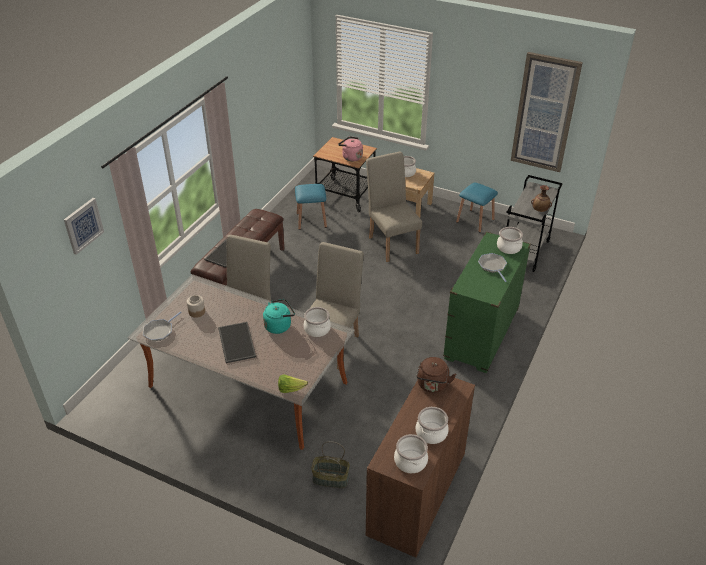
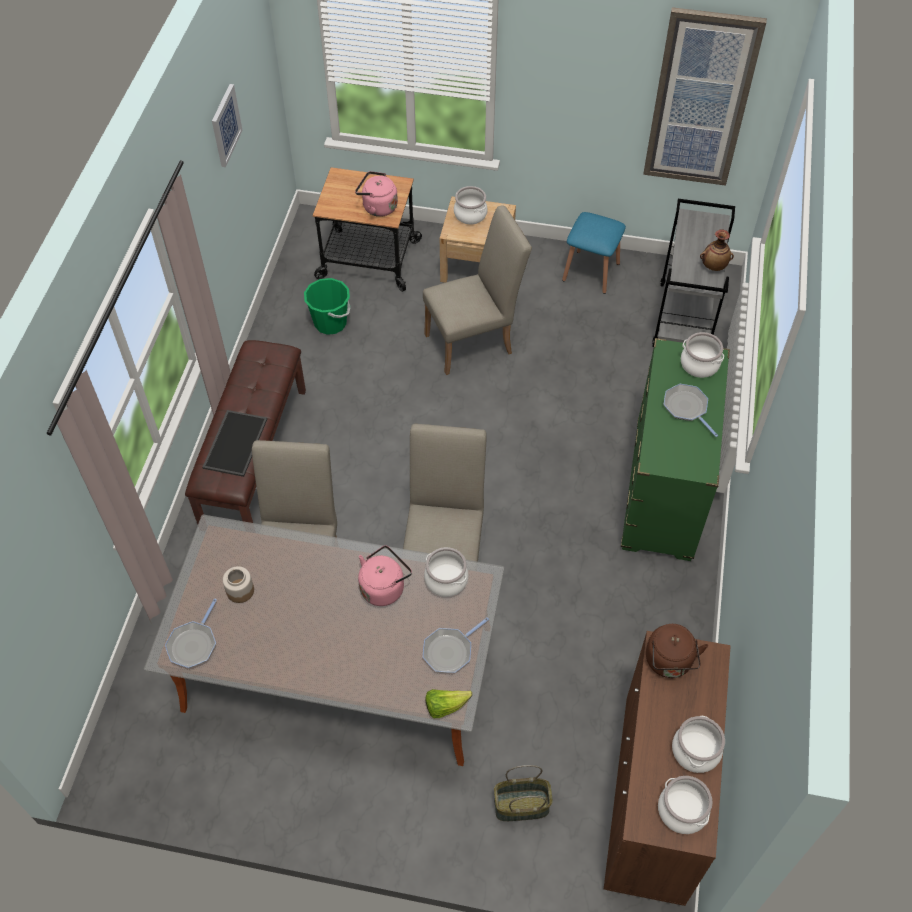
camera: 15 degrees left, 15 degrees up
(83, 225) = (34, 530): picture -> picture (225, 125)
(236, 342) = (326, 636): tray -> none
(279, 325) = (384, 587): turquoise kettle -> pink kettle
(305, 363) = (450, 651): none -> frying pan
(311, 220) = (330, 323): blue stool -> green bucket
(392, 242) = (475, 342): beige chair -> beige chair turned 105 degrees clockwise

